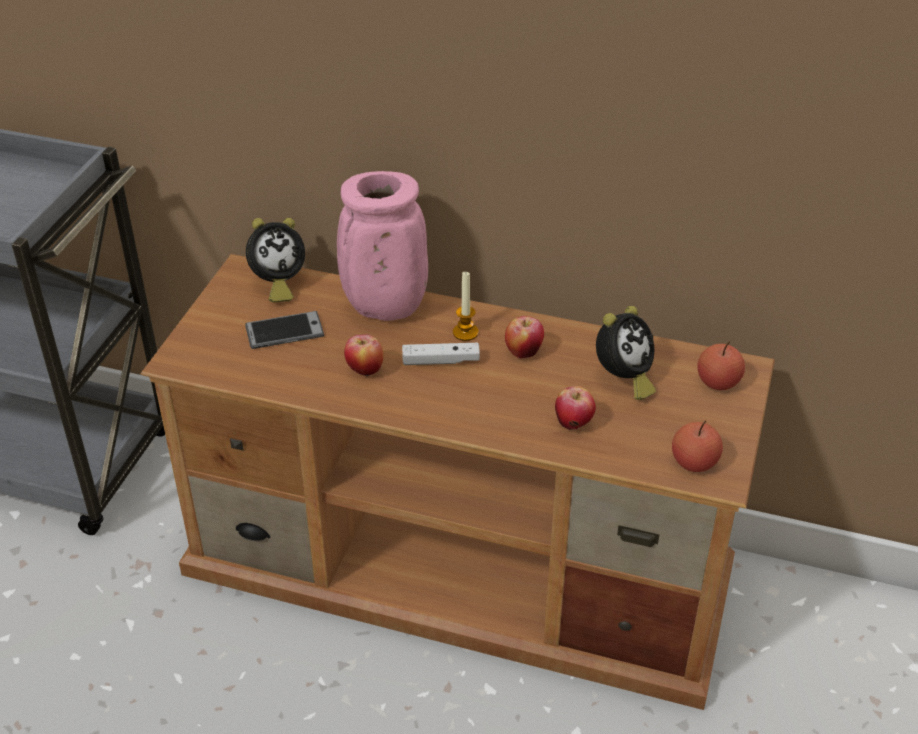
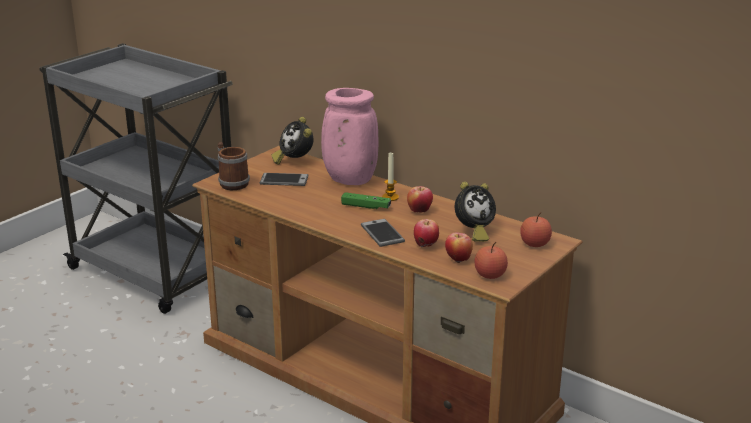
camera: 20 degrees right, 15 degrees down
(203, 355) = (231, 182): none -> mug
(277, 285) = (294, 161): alarm clock -> alarm clock turned 75 degrees clockwise
(365, 371) = (317, 203): apple -> apple (458, 260)
(441, 361) = (366, 206): white game controller -> green game controller
(497, 414) = (382, 233): none -> phone

